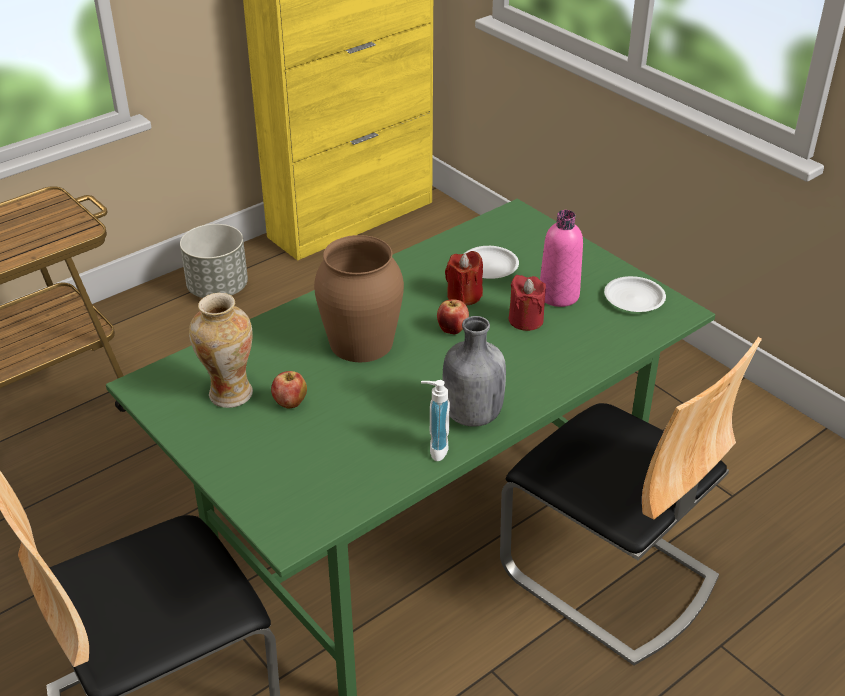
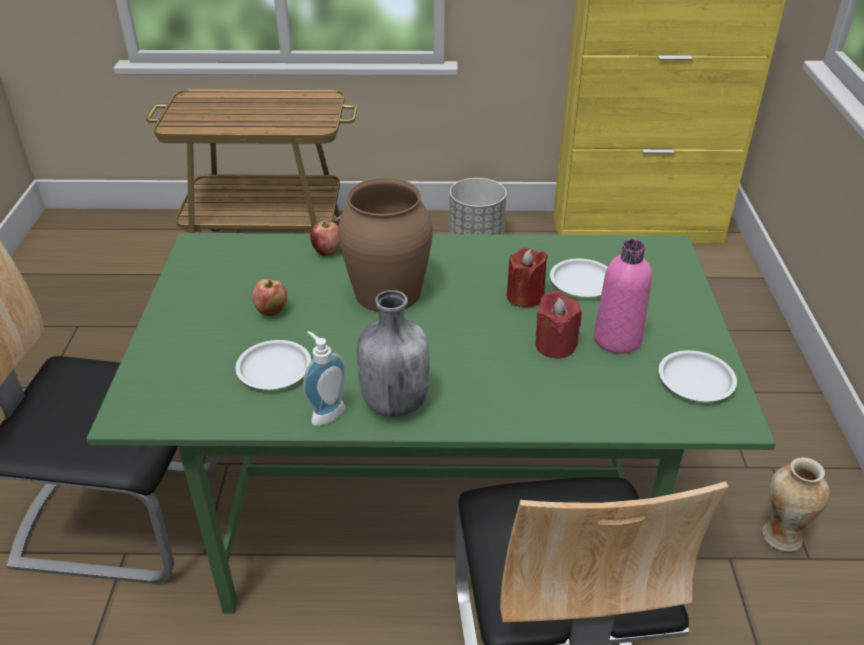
camera: 40 degrees right, 0 degrees up
(229, 394) = (241, 281): vase -> vase (780, 535)
(354, 442) = (274, 369): none -> white plate
(452, 330) = (476, 320): apple -> apple (327, 252)

